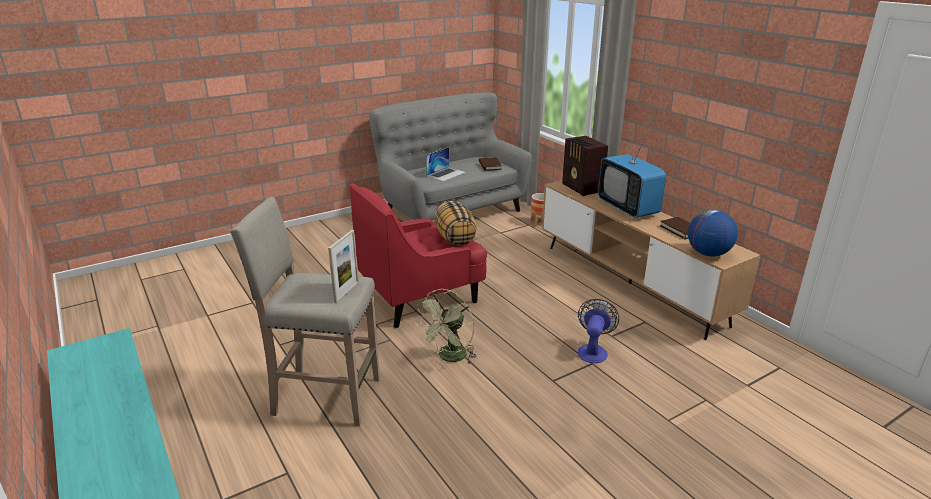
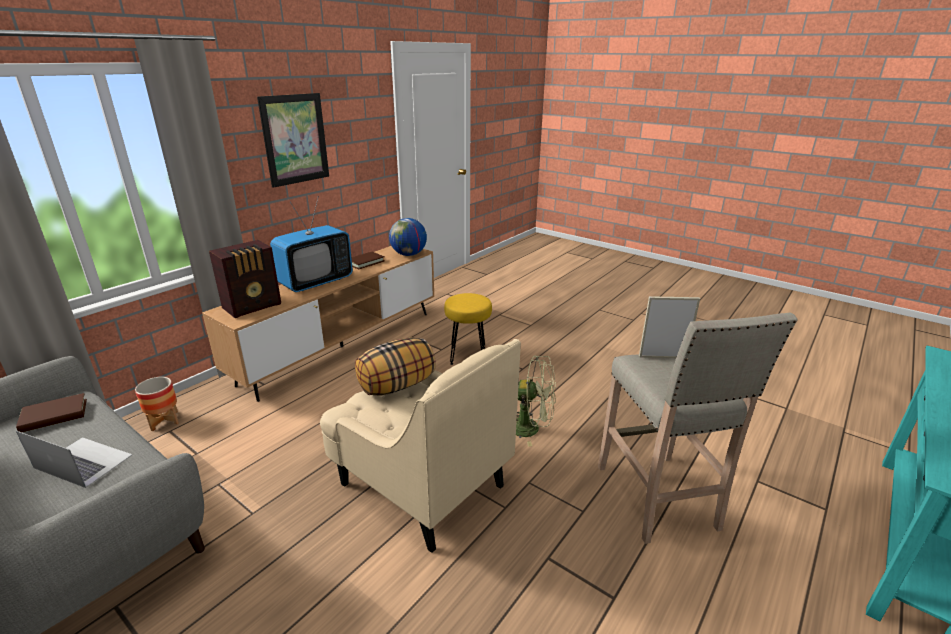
camera: 110 degrees left, 0 degrees up
(421, 297) = (420, 484): red armchair -> beige armchair
(593, 350) = (468, 355): fan -> yellow stool
(704, 86) = (295, 139): none -> picture

